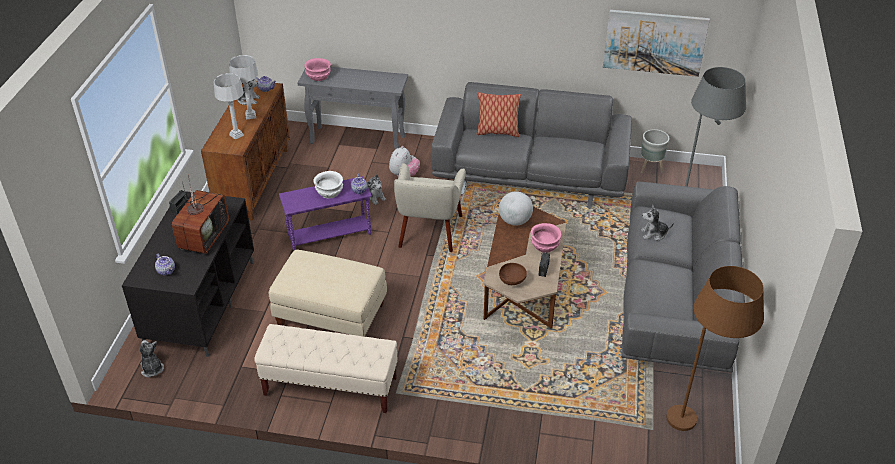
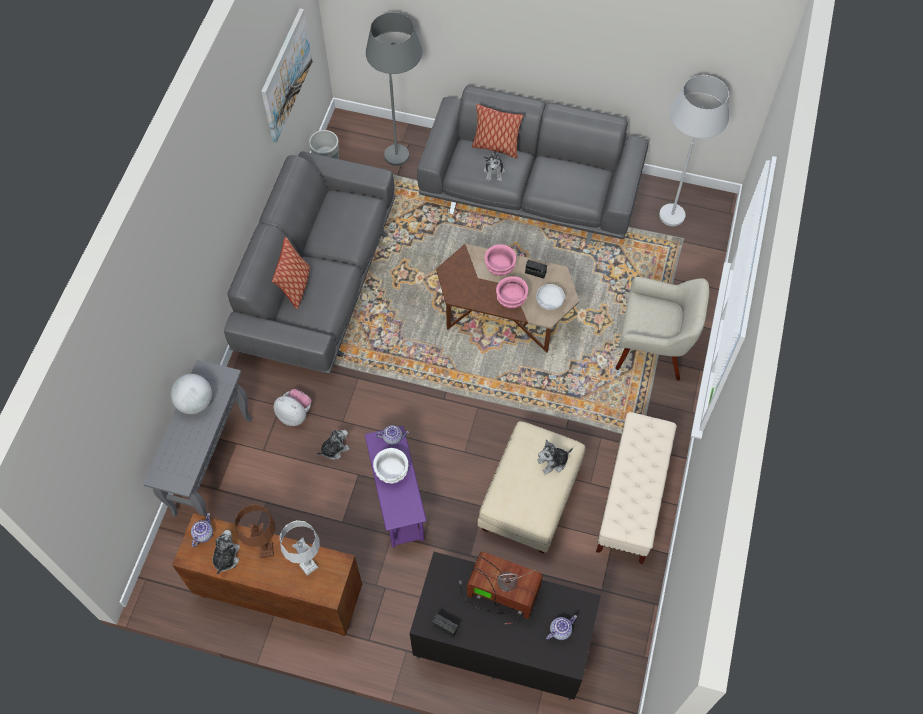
camera: 85 degrees left, 20 degrees up
(152, 369) = (602, 686): plush toy -> plush toy (553, 462)
(250, 116) = (266, 551): grey table lamp -> brown table lamp
(318, 76) = (179, 469): pink bowl -> pink bowl (511, 299)
(429, 231) = (405, 393): beige armchair -> beige armchair (653, 348)
(512, 280) = (550, 301): brown bowl -> white bowl
(515, 221) = (459, 288): globe -> globe (195, 402)
(687, 236) = (496, 147): none -> pillow
(698, 421) = (674, 204): brown floor lamp -> white floor lamp

